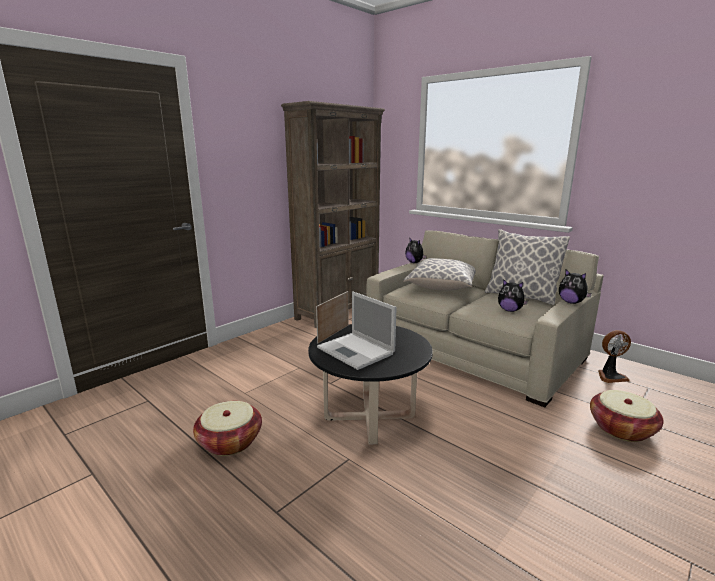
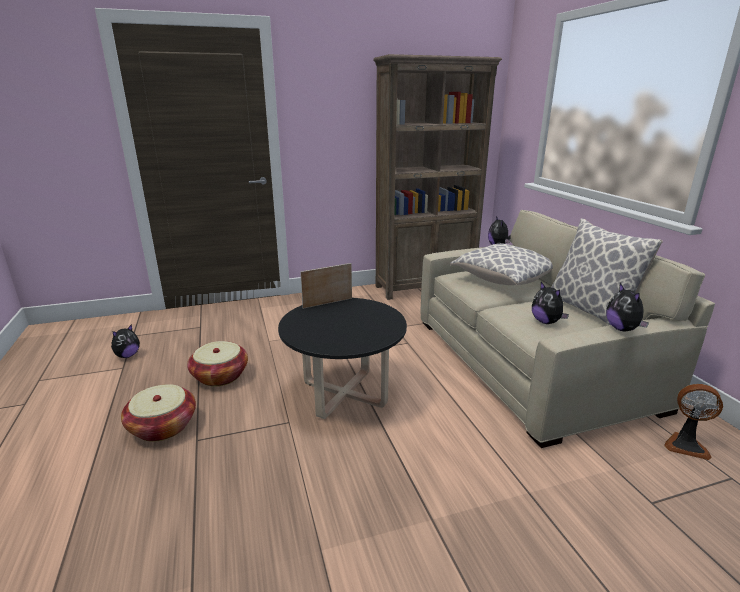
camera: 30 degrees right, 5 degrees up
(83, 458) = (127, 355): none -> plush toy
(356, 351) = (324, 323): laptop -> none
(621, 429) = (615, 507): basket -> basket (163, 426)

